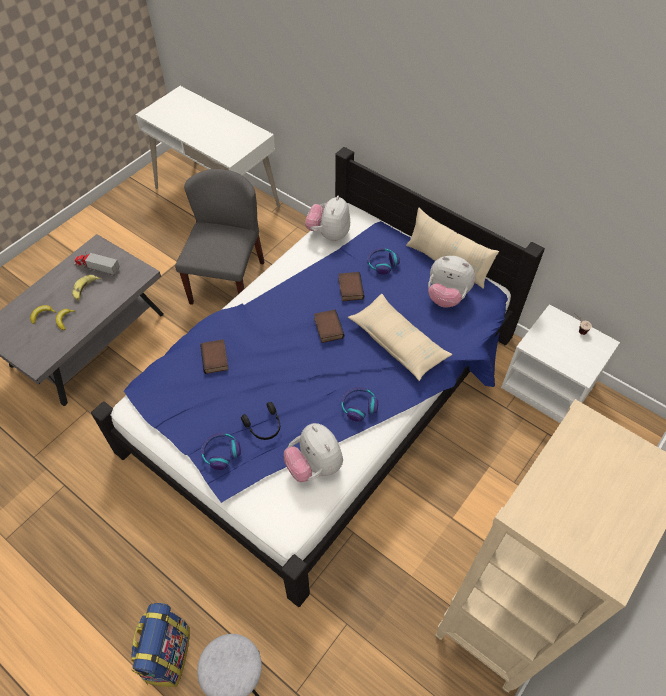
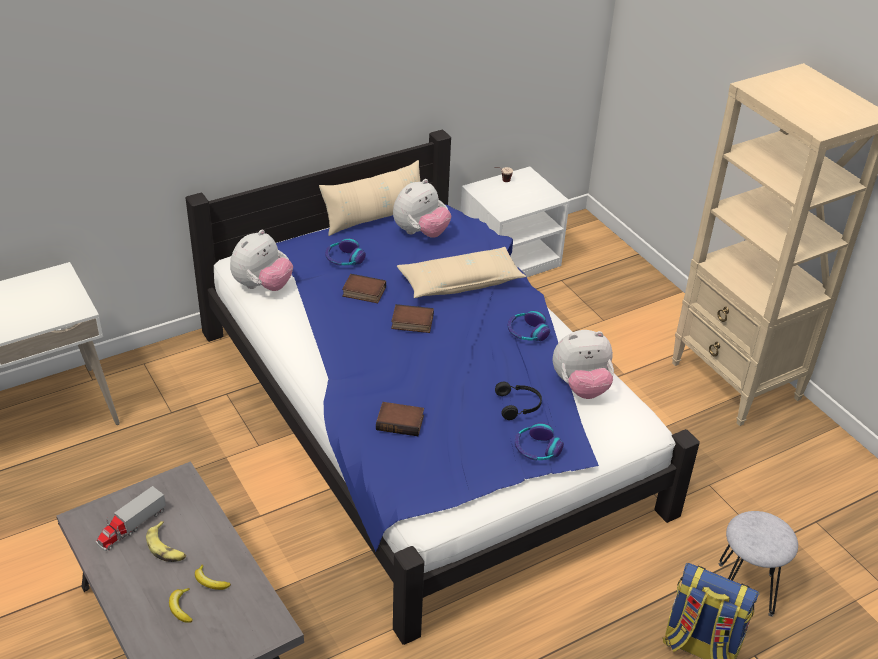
camera: 70 degrees left, 15 degrees down
(227, 282) = (187, 457): grey chair -> none
(329, 234) = (262, 286): plush toy -> plush toy turned 90 degrees counterclockwise

